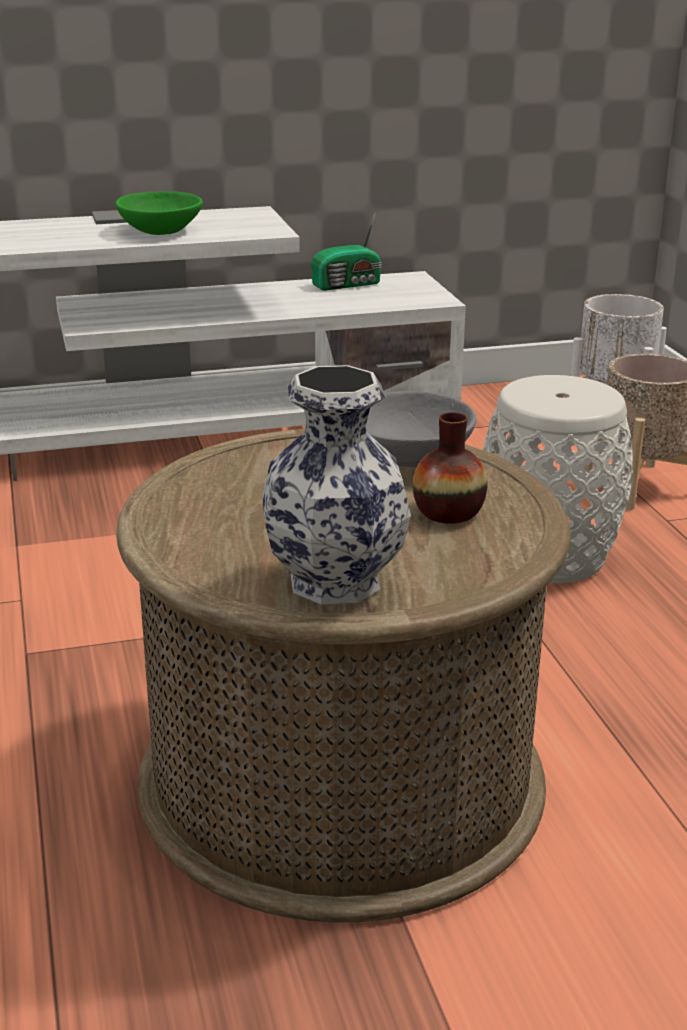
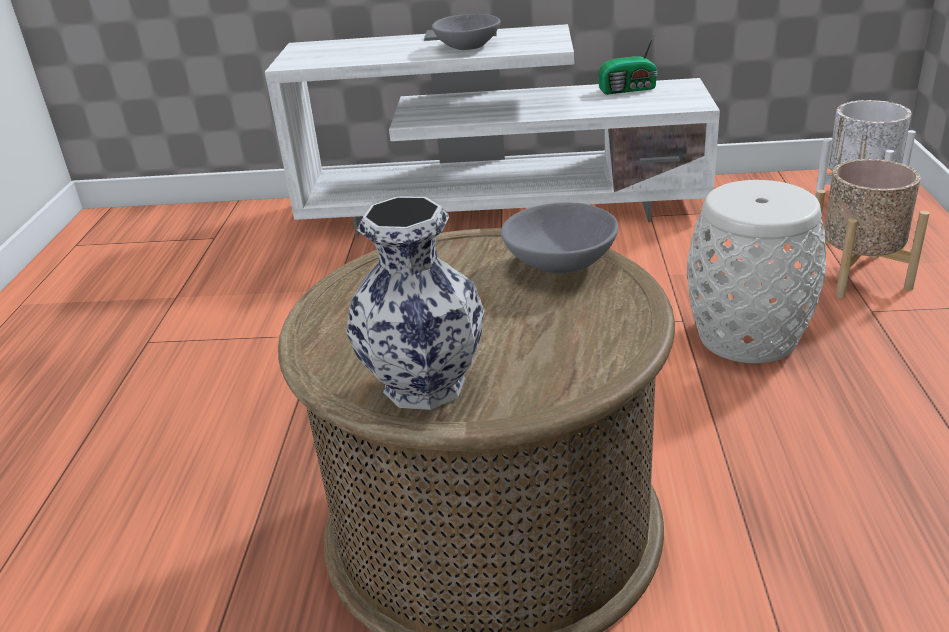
camera: 20 degrees right, 5 degrees up
(161, 231) = (468, 47): green bowl -> grey bowl
(448, 512) = (564, 322): vase -> none

